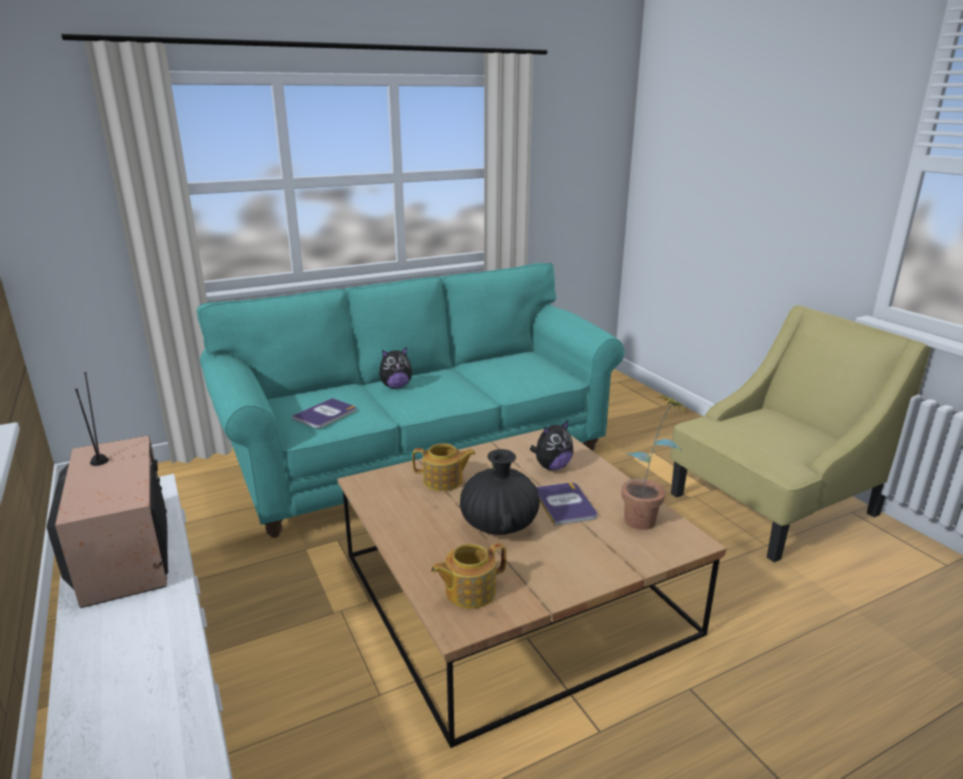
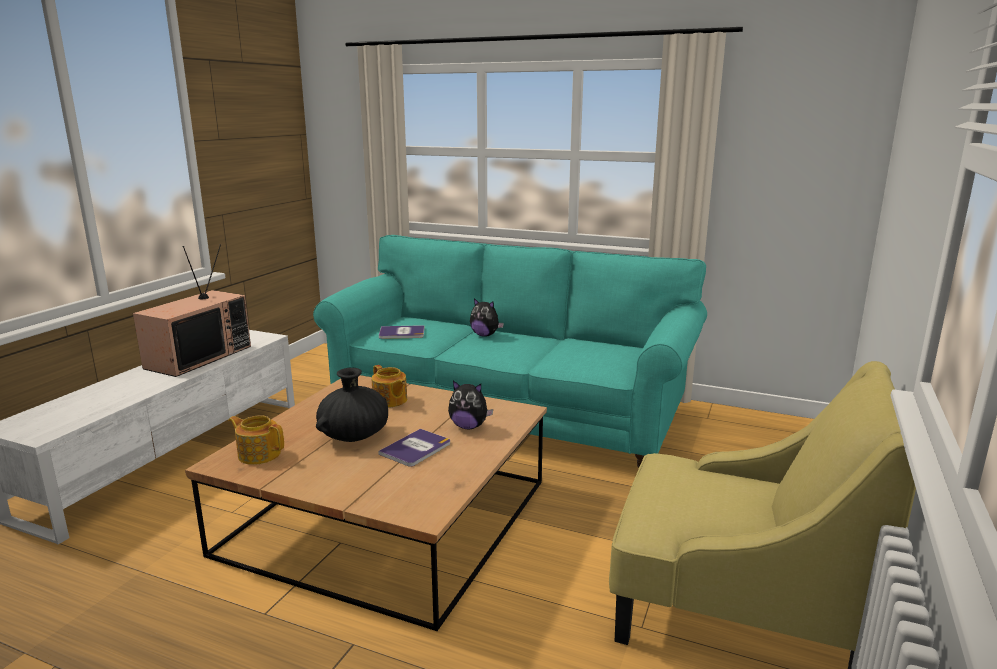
camera: 50 degrees right, 5 degrees down
(646, 517) = (441, 485): potted plant -> none

